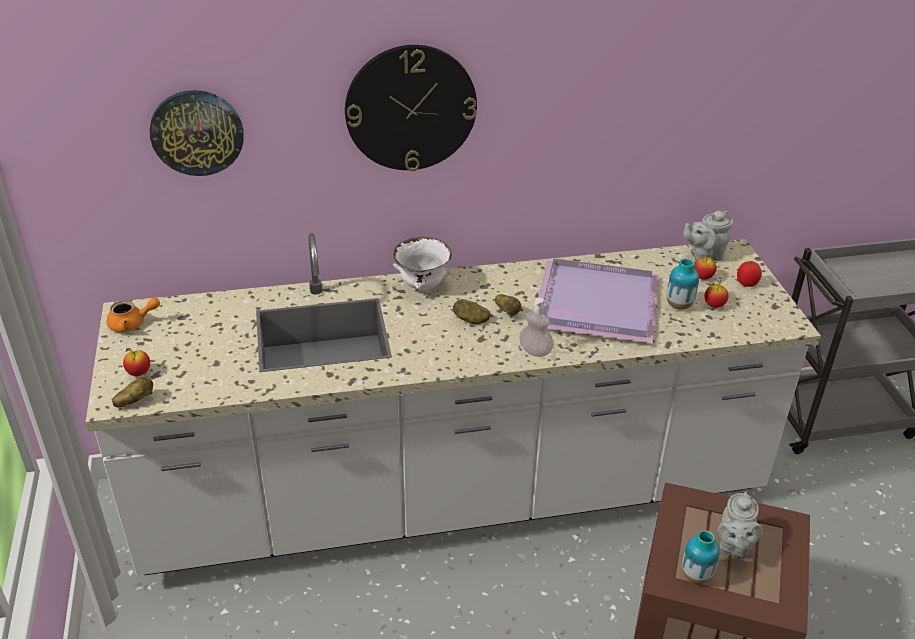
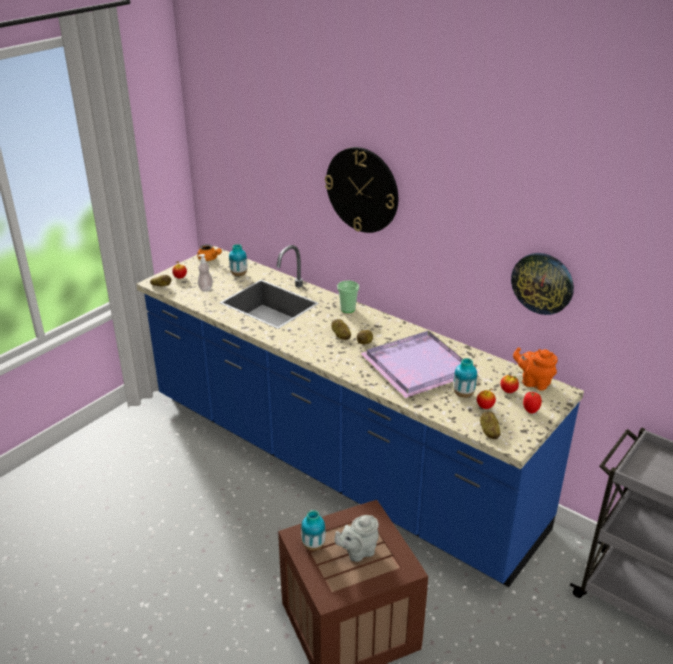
camera: 50 degrees right, 5 degrees down
(197, 132) = (261, 165): wall clock -> wall clock (542, 283)
(215, 321) = (239, 274): none -> vase
(422, 286) = (347, 309): white bowl -> cup
(454, 495) = (336, 462): white counter -> blue counter
(535, 351) = (344, 366): soap dispenser -> soap dispenser (205, 288)
(704, 256) = (533, 382): grey teapot -> orange teapot
(757, 326) = (489, 432): none -> potato

